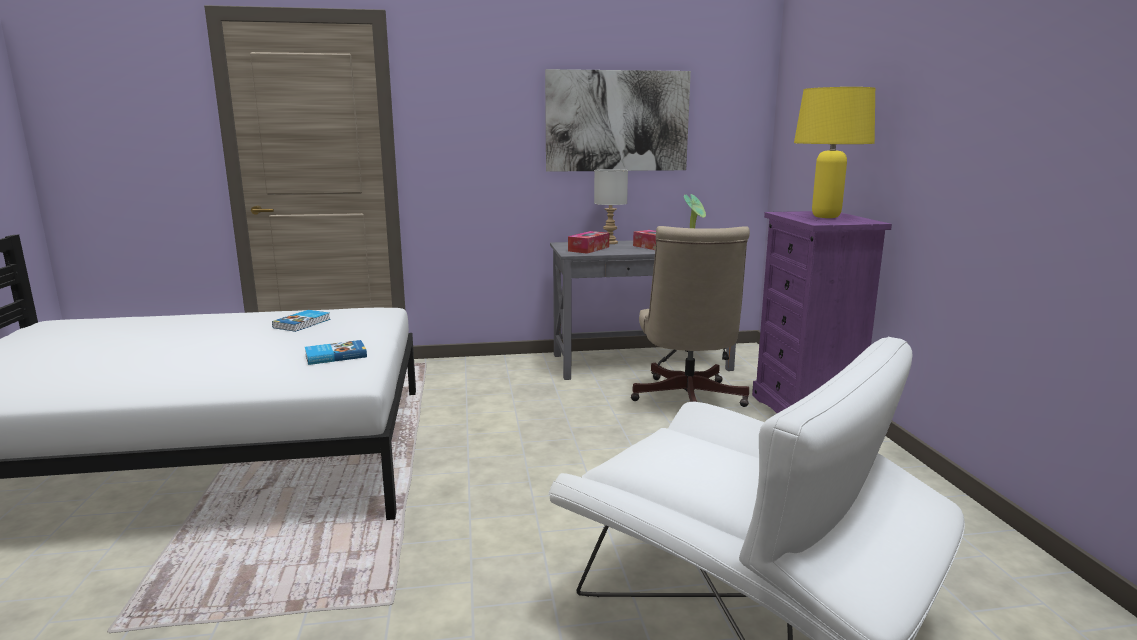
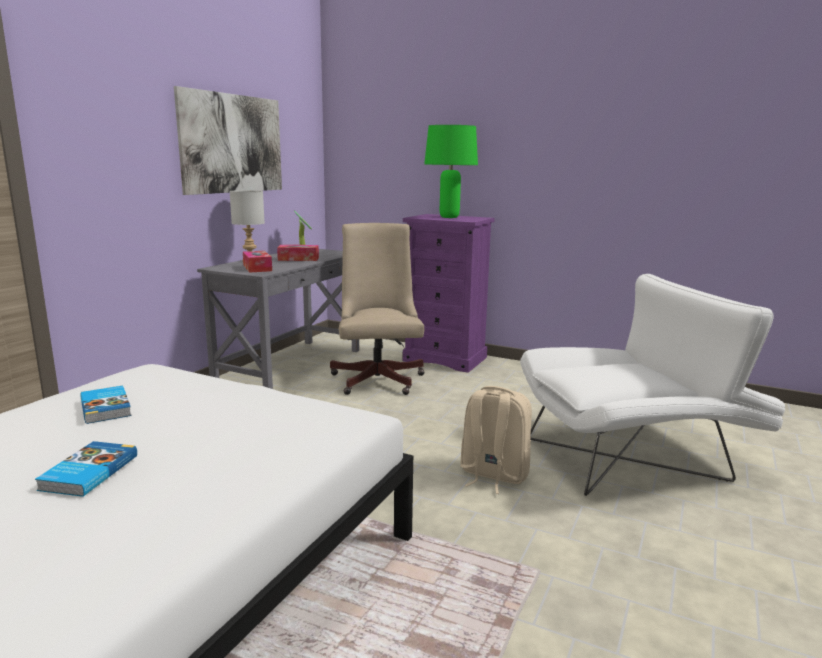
camera: 55 degrees left, 0 degrees up
(335, 355) = (266, 412): book -> book (88, 472)
(556, 524) = (493, 475): none -> beige backpack
(687, 400) = (378, 377): beige office chair -> beige office chair turned 135 degrees counterclockwise
(826, 217) = (449, 217): yellow table lamp -> green table lamp

